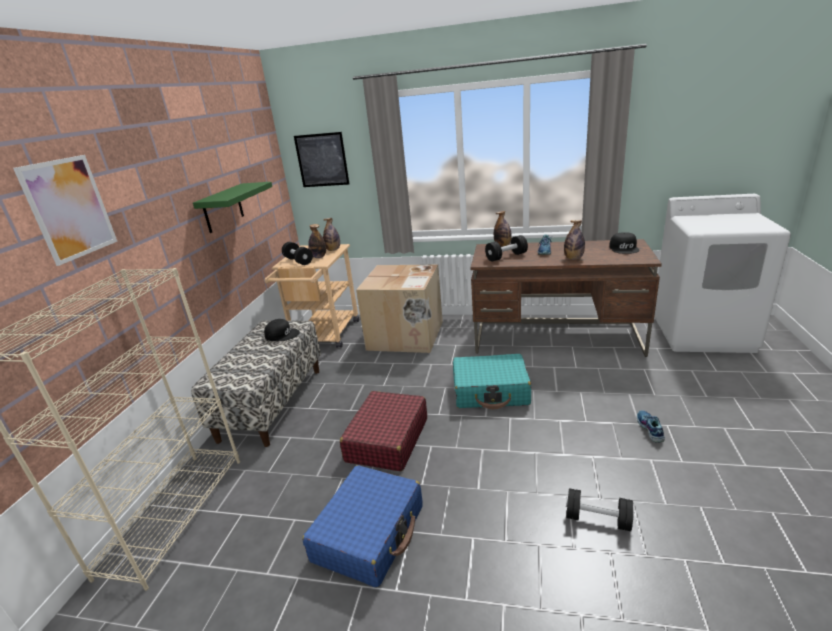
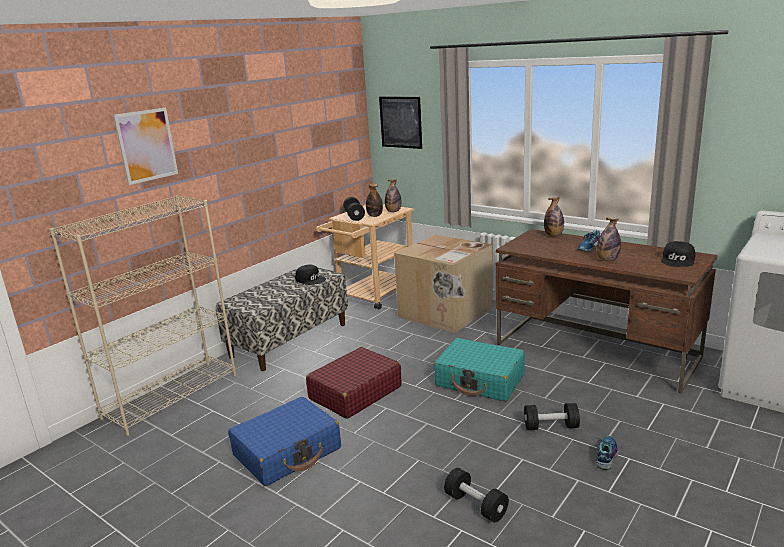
camera: 25 degrees right, 5 degrees down
(223, 208) = (286, 157): green shelf -> none
(506, 257) = (542, 246): black dumbbell -> black dumbbell (551, 426)

